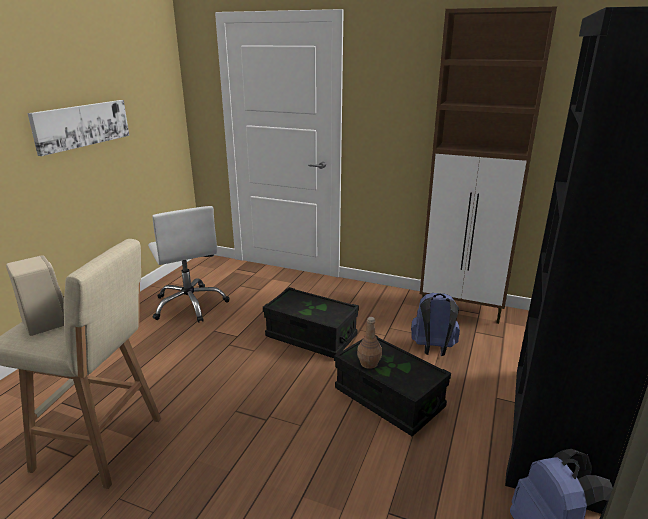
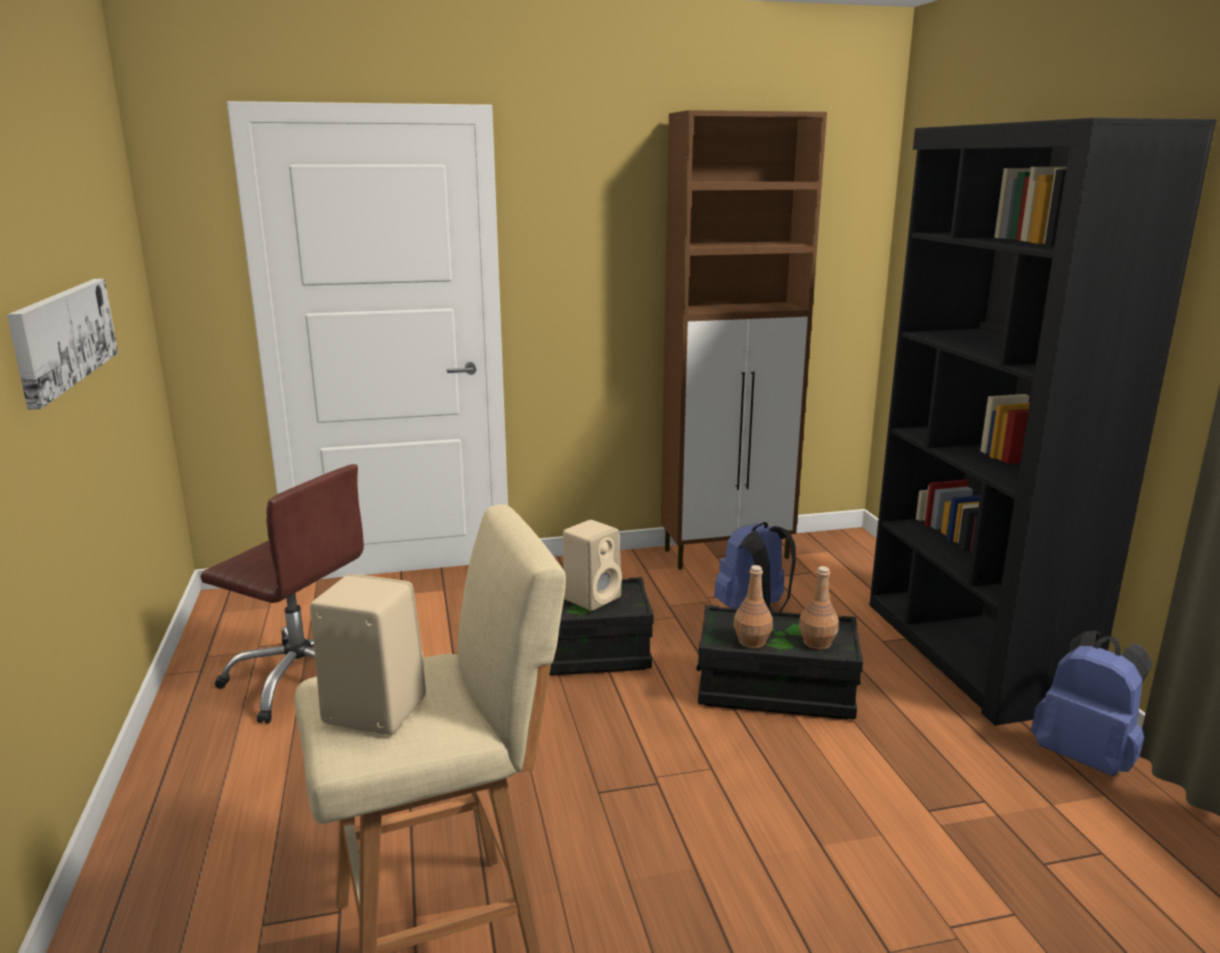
camera: 35 degrees left, 5 degrees down
(190, 305) = (302, 678): white office chair -> brown office chair
(319, 308) = (593, 597): none -> beige speaker
(405, 379) = (816, 643): none -> brown bottle

